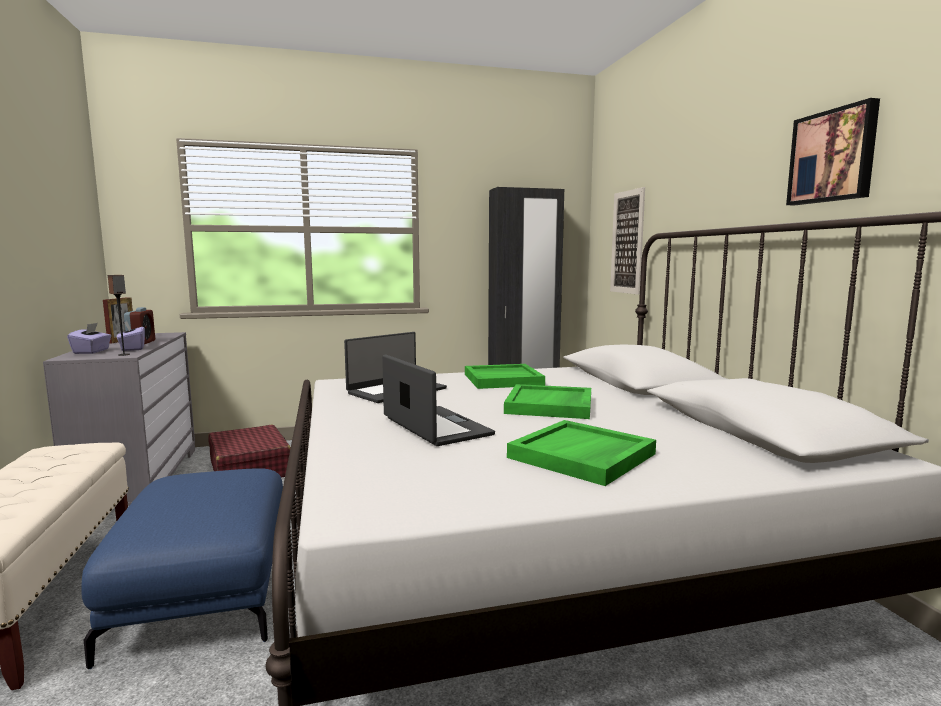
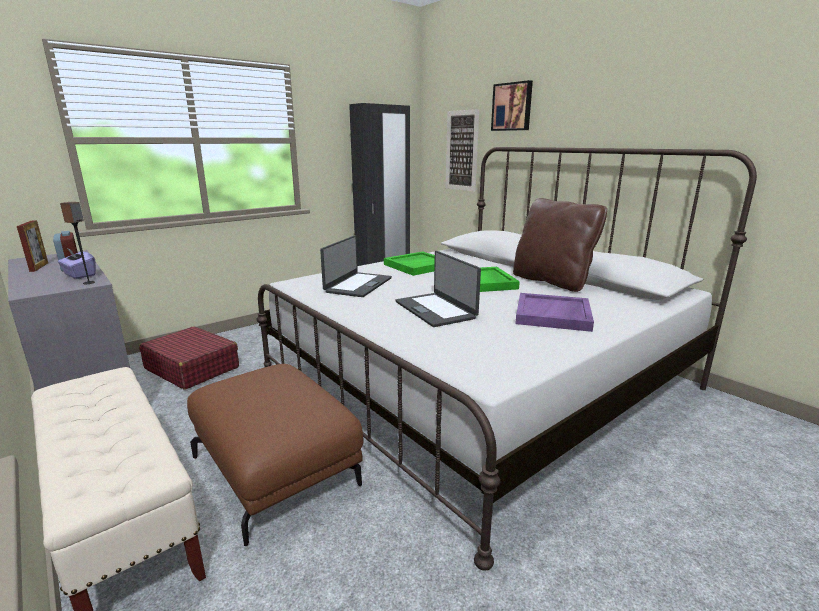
camera: 25 degrees left, 10 degrees up
(92, 351) = (39, 283): purple tissue box -> none
(206, 595) = (277, 470): blue ottoman -> brown ottoman
(435, 427) = (436, 310): laptop -> laptop turned 150 degrees counterclockwise
(582, 456) = (553, 315): green tray -> purple tray
(658, 416) = (552, 281): none -> brown pillow
(833, 156) = (641, 106): picture -> picture (512, 107)

